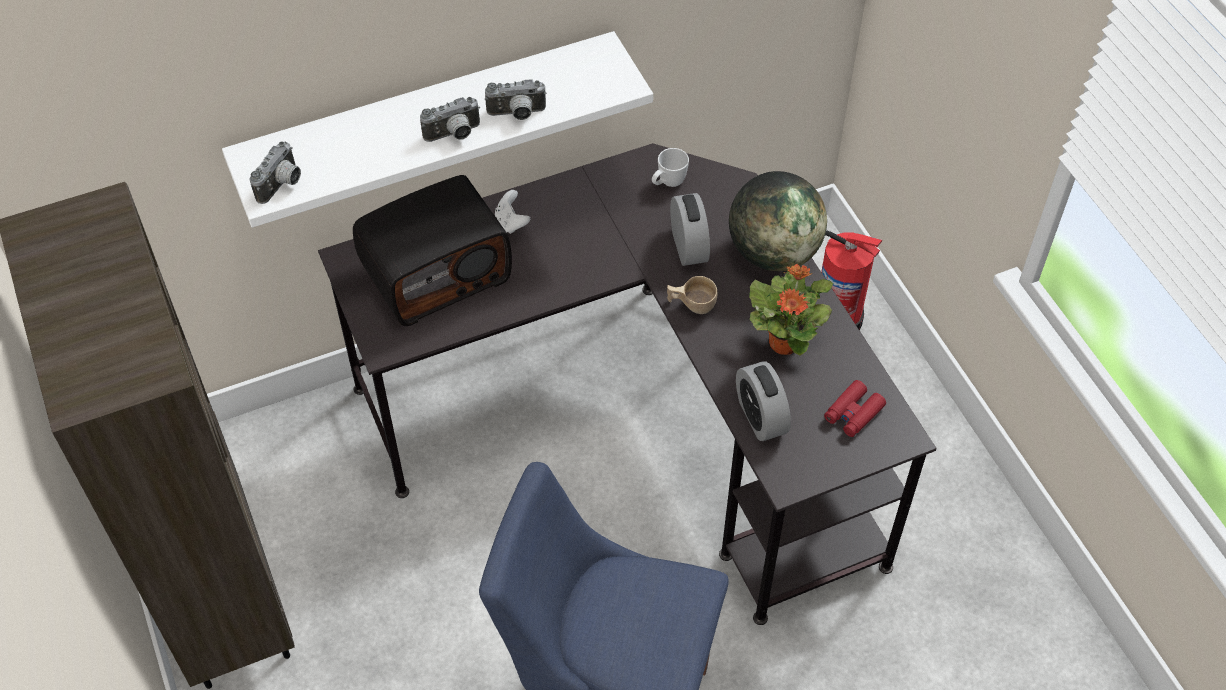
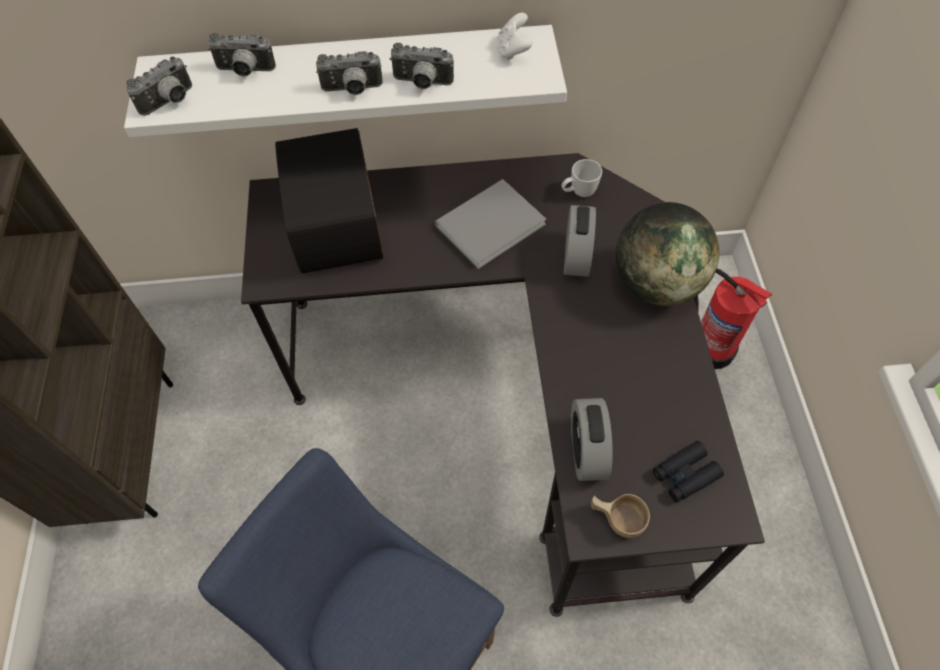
camera: 20 degrees right, 5 degrees up
(340, 139) = (245, 71): none -> camera
(436, 273) = (339, 225): radio -> radio turned 90 degrees clockwise
(511, 222) = (423, 195): white game controller -> white game controller (513, 50)
(588, 237) = (486, 225): none -> grey book
(691, 304) = (559, 314): beige cup -> beige cup (616, 518)
(784, 342) = (638, 377): potted plant -> none
(853, 413) = (685, 475): red binoculars -> black binoculars

